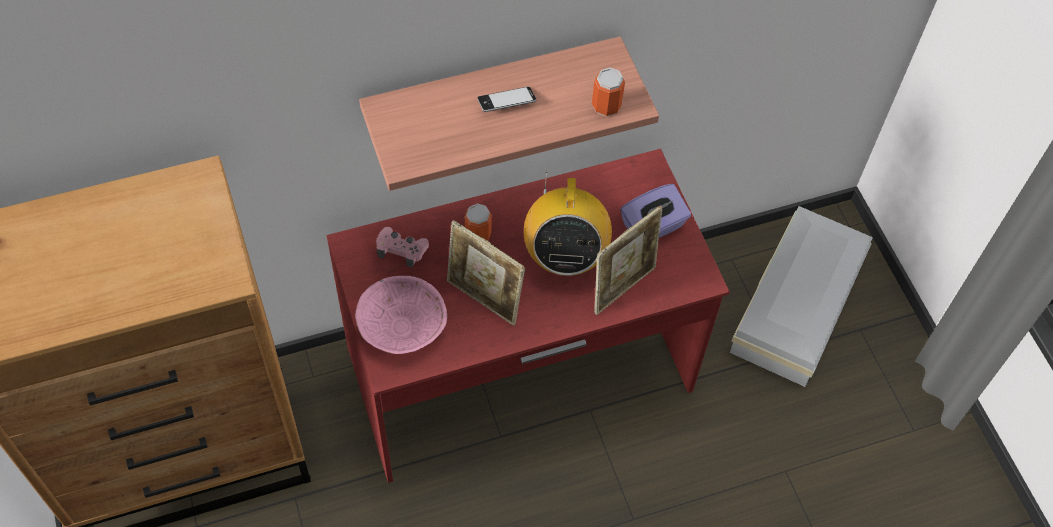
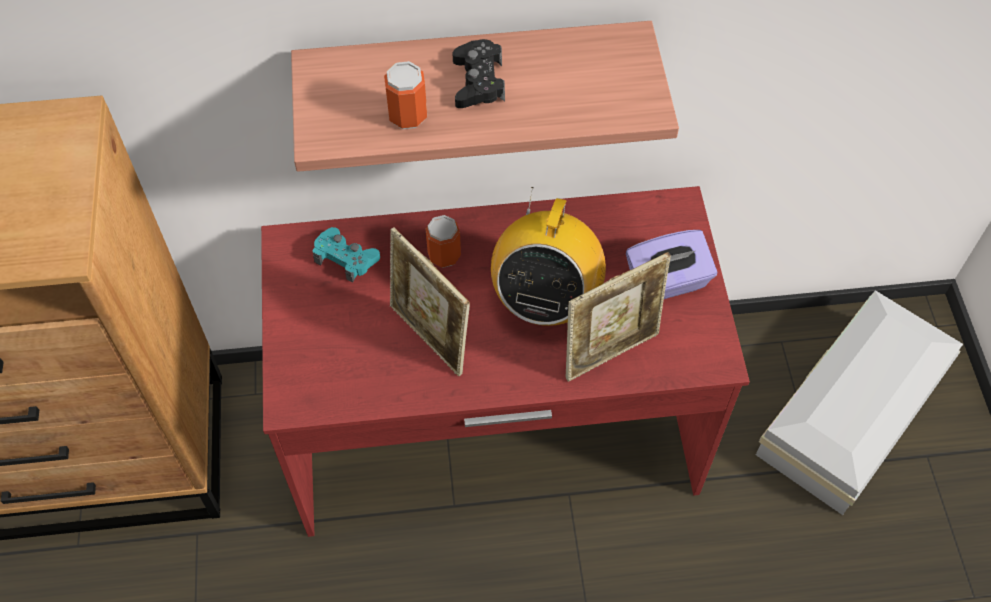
camera: 15 degrees right, 0 degrees up
(401, 249) = (346, 258): pink game controller -> turquoise game controller
(401, 325) = (319, 351): pink bowl -> none
(506, 102) = (478, 82): phone -> black game controller
(606, 106) = (609, 105): can -> can (408, 116)

